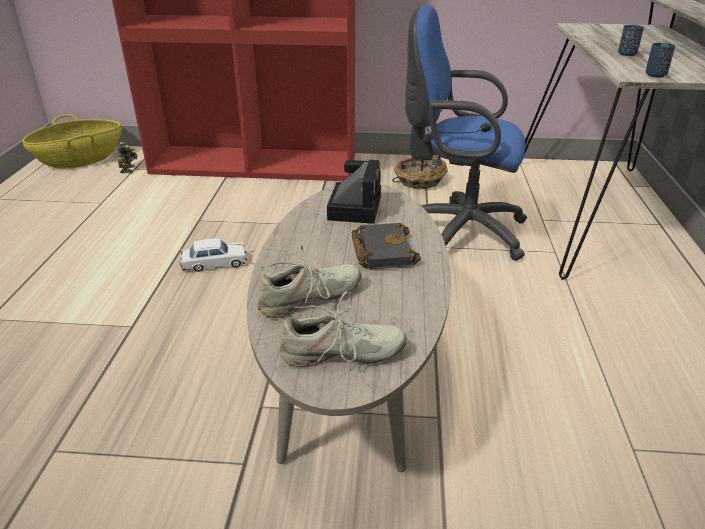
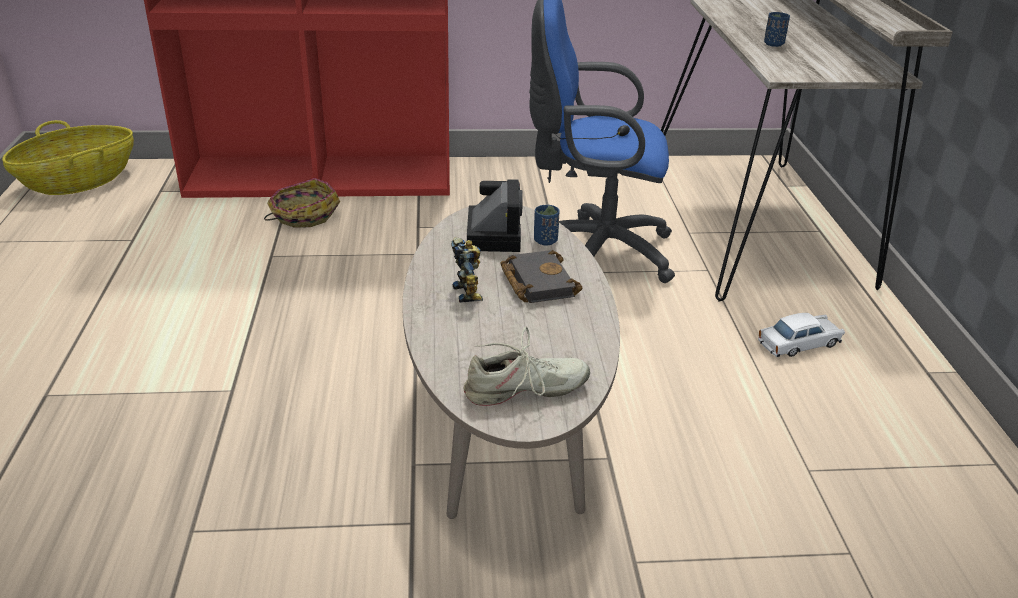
camera: 10 degrees left, 0 degrees up
(129, 169) = (153, 192): toy robot -> toy robot (470, 292)
(214, 263) = (309, 308): white toy car -> white toy car (798, 344)
(309, 299) = (475, 338): beige shoe -> none
(418, 180) = (534, 190): basket -> basket (303, 215)
(655, 75) = (805, 73): blue cup -> blue cup (545, 241)

